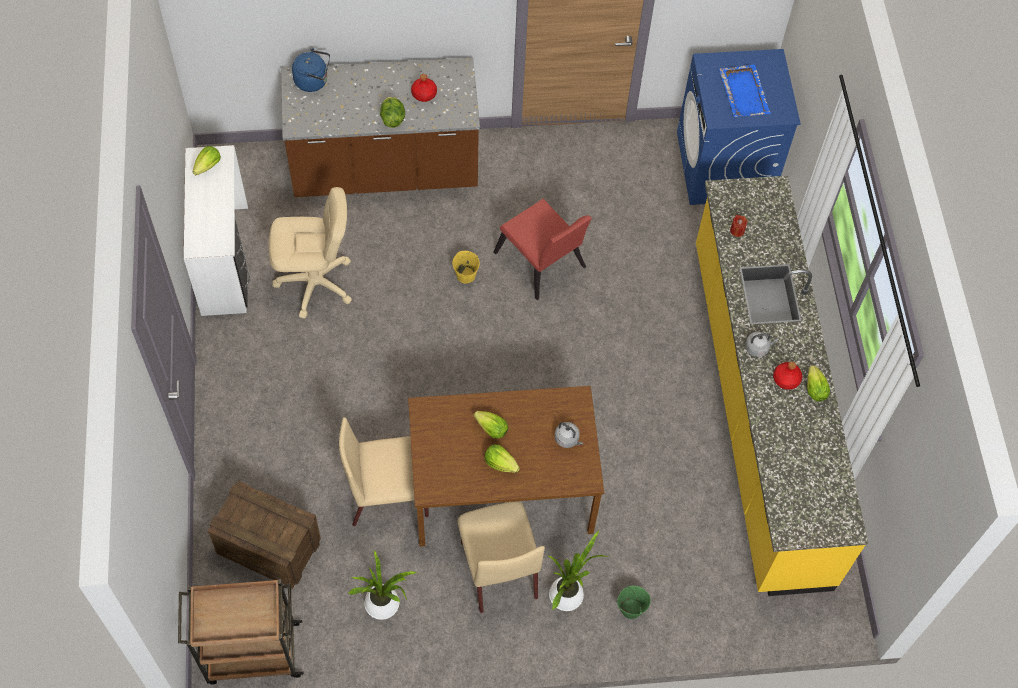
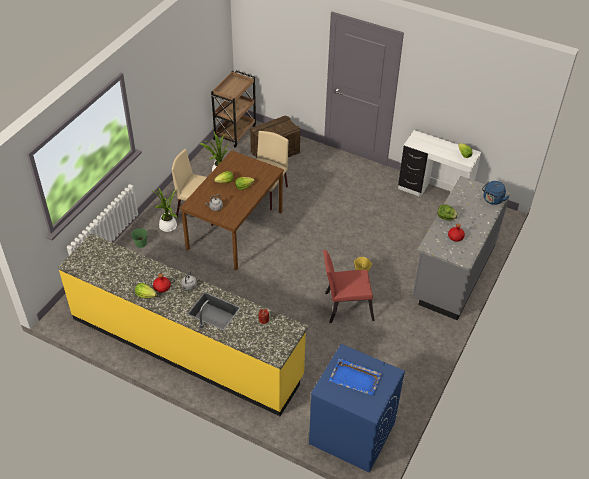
camera: 125 degrees right, 15 degrees down
(315, 283) = (397, 217): beige office chair -> none
(385, 170) = (453, 272): brown counter -> grey counter

